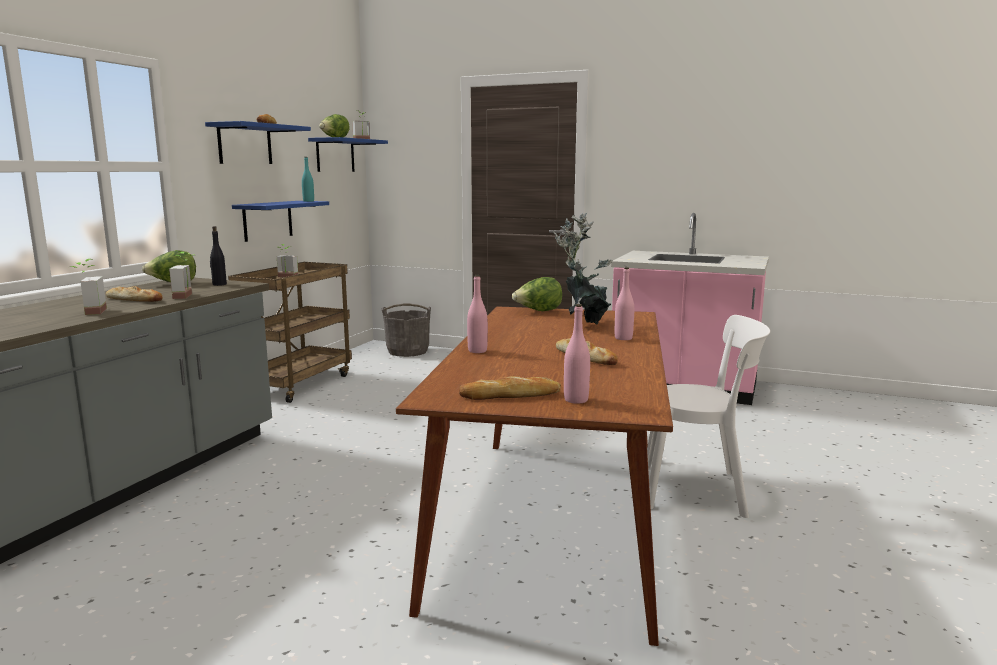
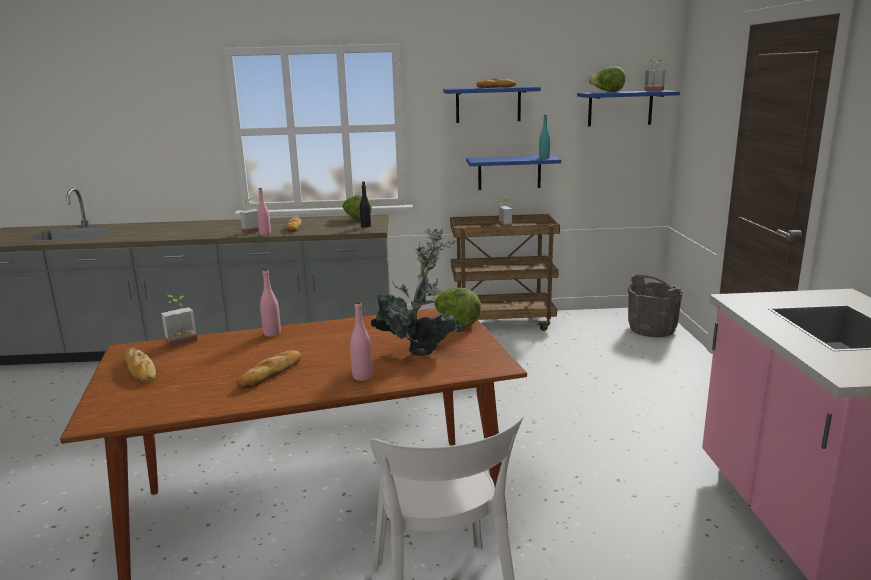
camera: 65 degrees right, 5 degrees up
(188, 296) = (316, 232): potted plant -> potted plant (183, 343)
(576, 400) = (129, 392): pink bottle -> pink bottle (265, 234)

